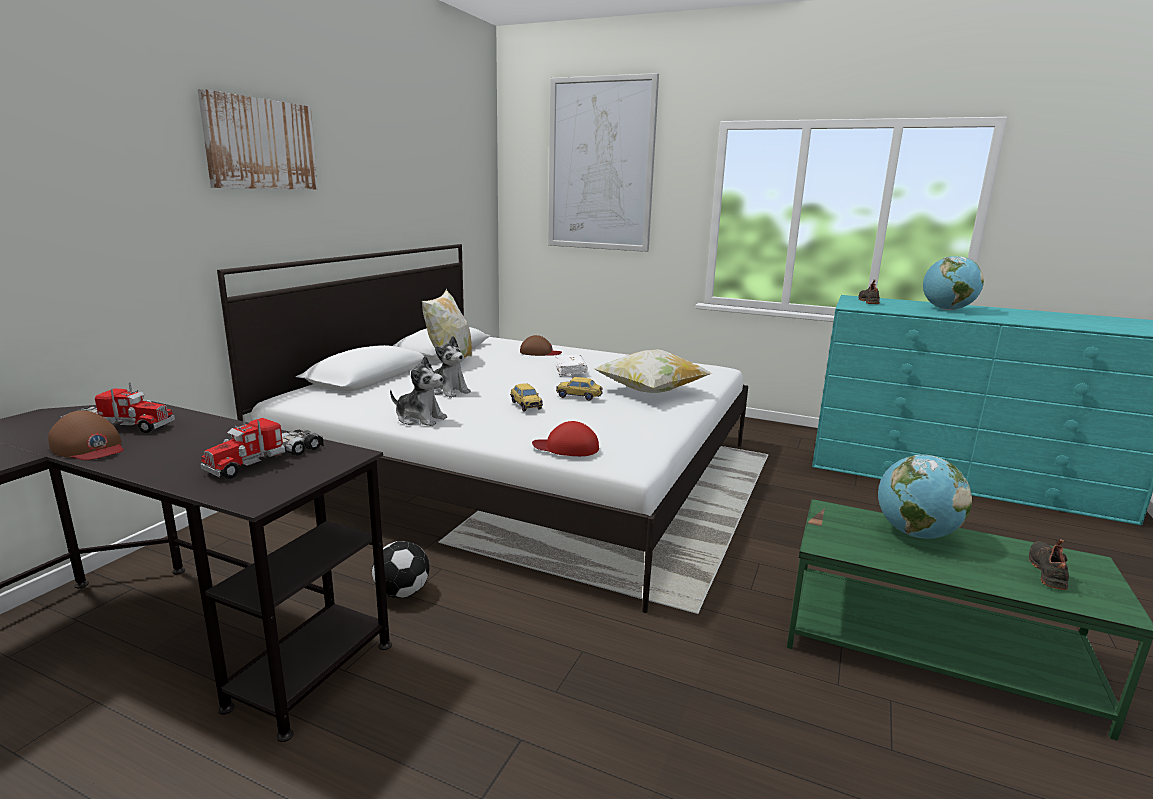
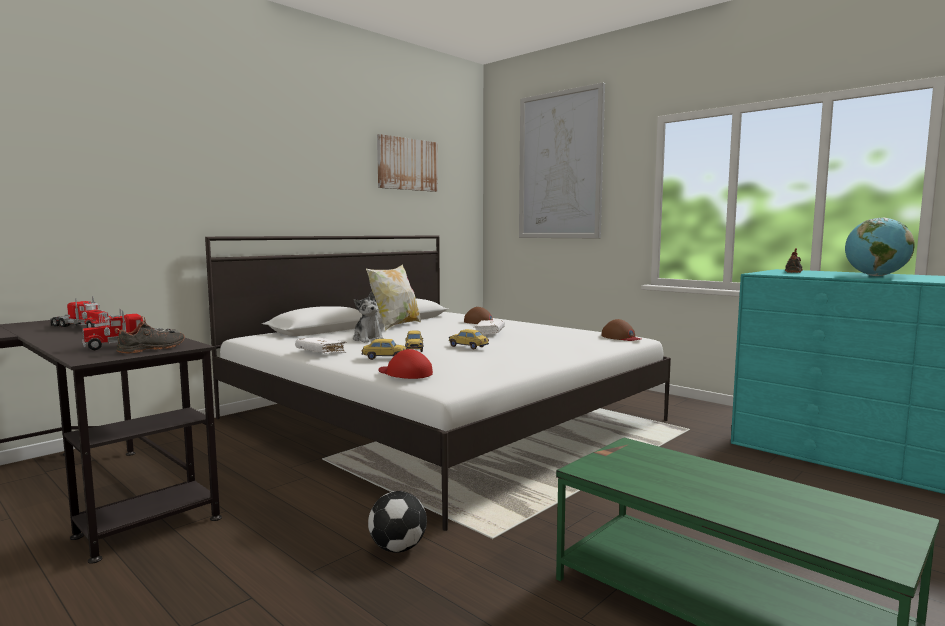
camera: 20 degrees right, 10 degrees down
(89, 447) = (47, 334): brown cap -> brown cap (621, 337)
(261, 144) = (252, 150): picture -> picture (407, 164)
(402, 592) = (262, 487): football -> football (398, 548)
(420, 419) = (320, 352): plush toy -> white book
(509, 423) = (385, 358): none -> toy car
(650, 392) = (540, 348): pillow -> none
(915, 534) = (702, 472): globe -> none
(1049, 572) = (829, 519): black shoe -> black shoe (152, 349)

